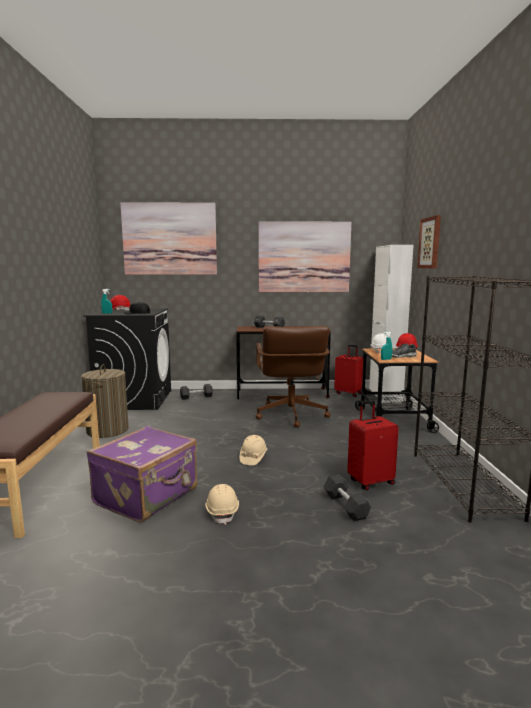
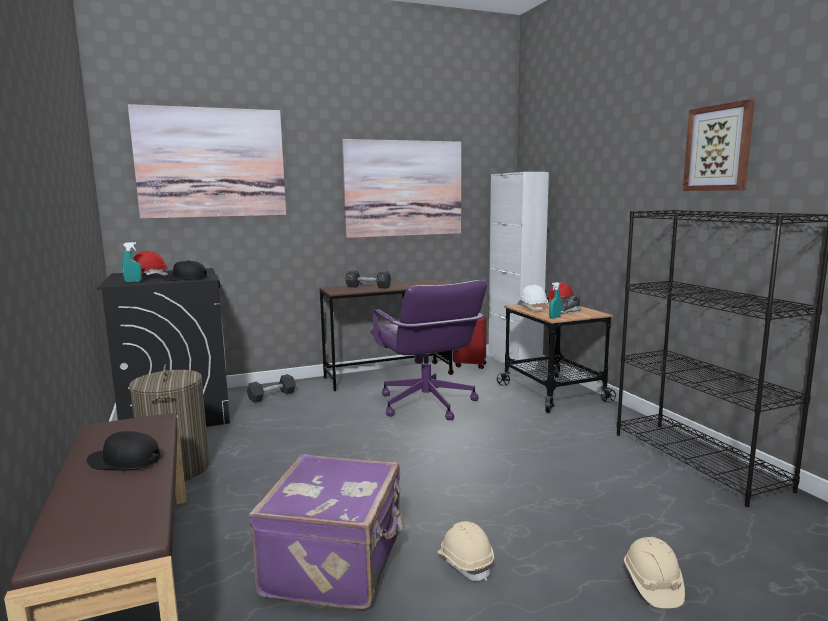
camera: 20 degrees left, 0 degrees up
(39, 412) = (124, 461): none -> black cap
(253, 458) = (433, 473): beige hard hat -> beige hard hat (652, 585)
(290, 415) = (426, 404): brown office chair -> purple office chair
(346, 506) = (605, 517): black dumbbell -> none
(370, 481) = (602, 478): red suitcase -> none
(430, 243) = (579, 169): picture -> picture (718, 148)

